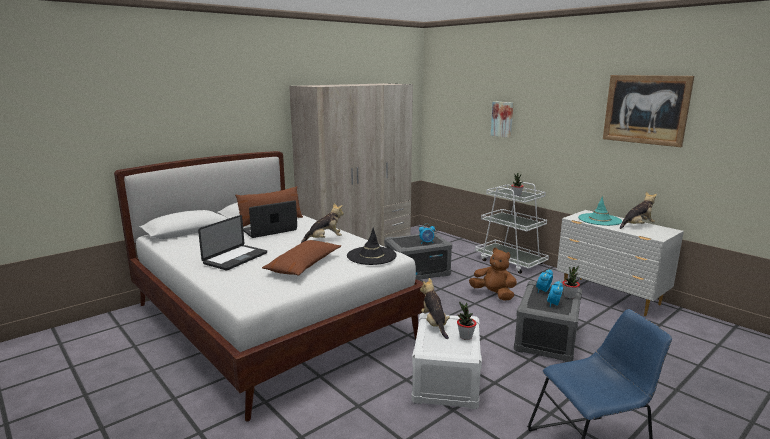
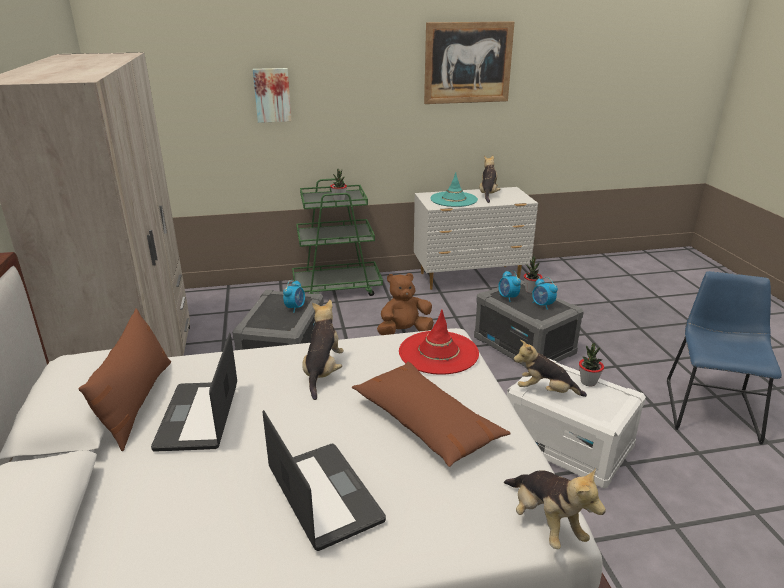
camera: 60 degrees left, 10 degrees up
(247, 300) = (545, 523): none -> plush toy
(371, 256) = (438, 353): black hat -> red hat
(510, 262) = (337, 288): white cart -> green cart

